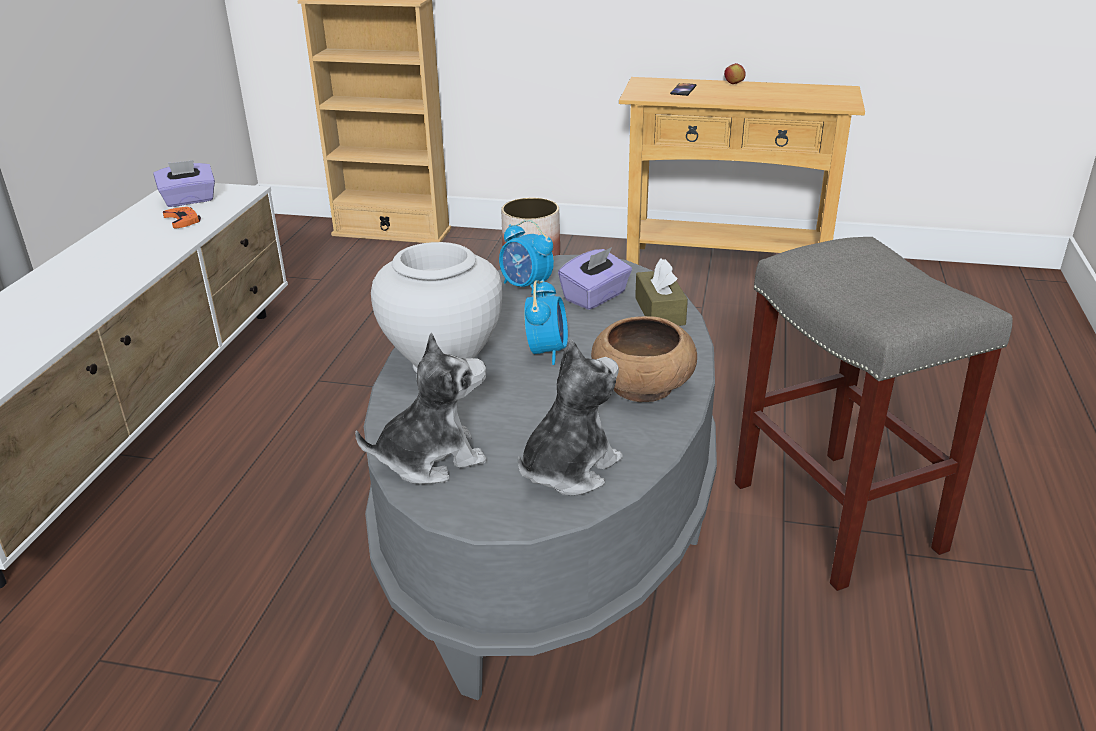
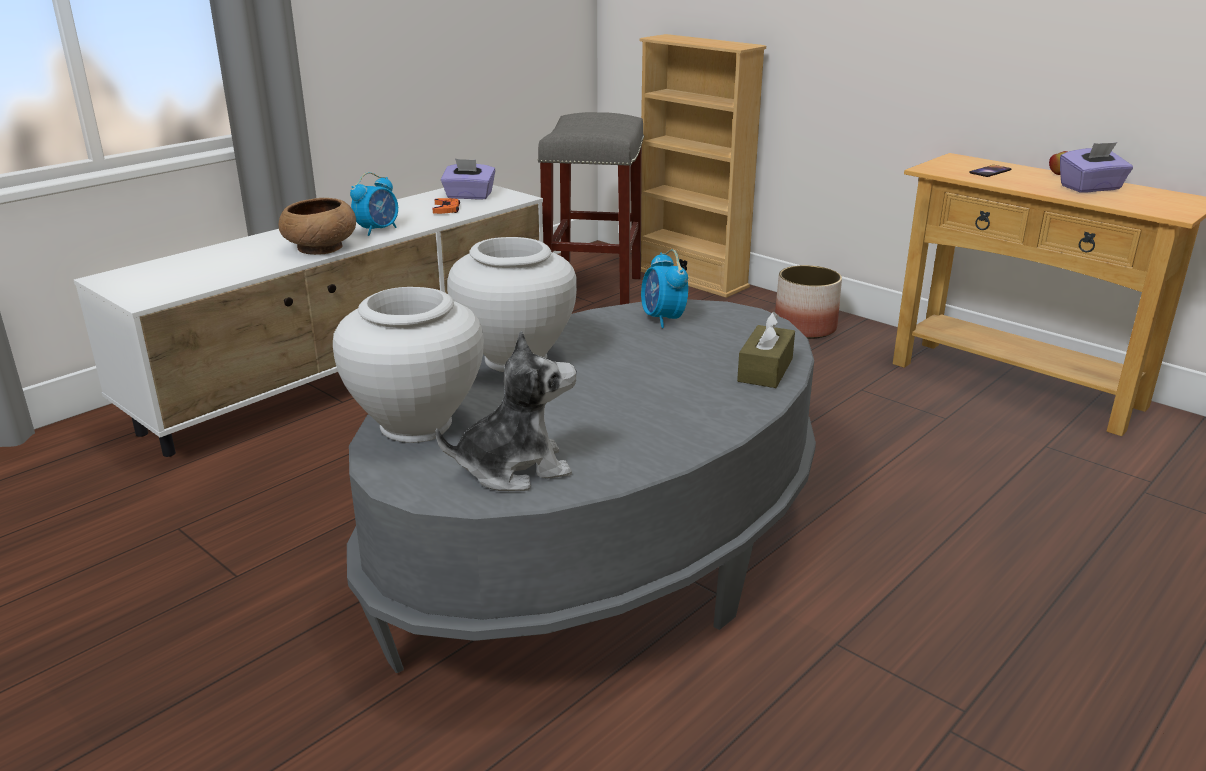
camera: 30 degrees right, 5 degrees down
(431, 459) = (416, 425): plush toy -> white vase
(547, 351) = (614, 374): alarm clock -> alarm clock (378, 230)
(595, 297) = (717, 343): purple tissue box -> purple tissue box (1091, 188)
(643, 387) = (664, 427): brown bowl -> brown bowl (320, 248)
(839, 517) = (904, 664): grey stool -> grey stool (594, 294)

